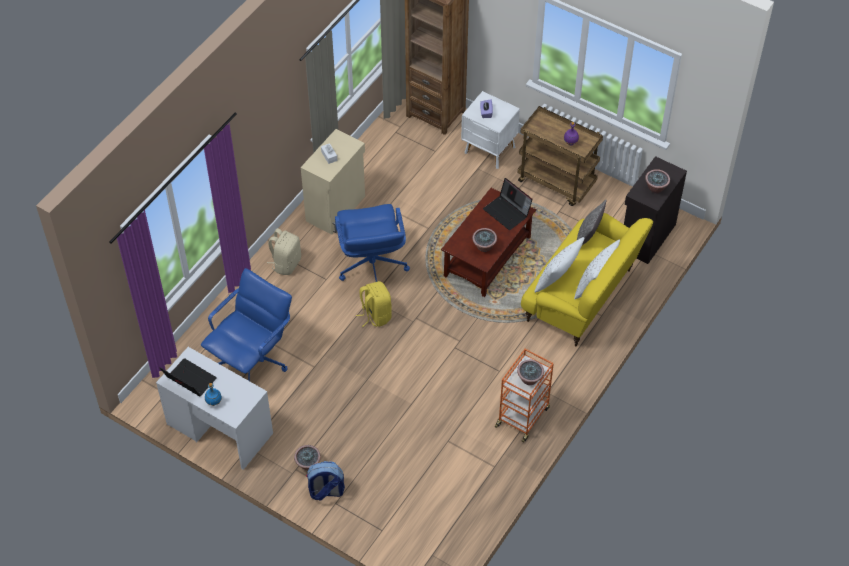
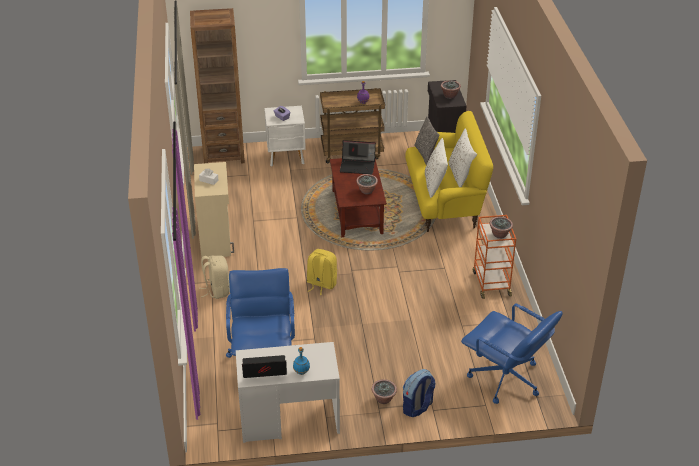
camera: 40 degrees left, 15 degrees down
(372, 267) = (284, 259): blue office chair -> blue office chair (505, 379)

